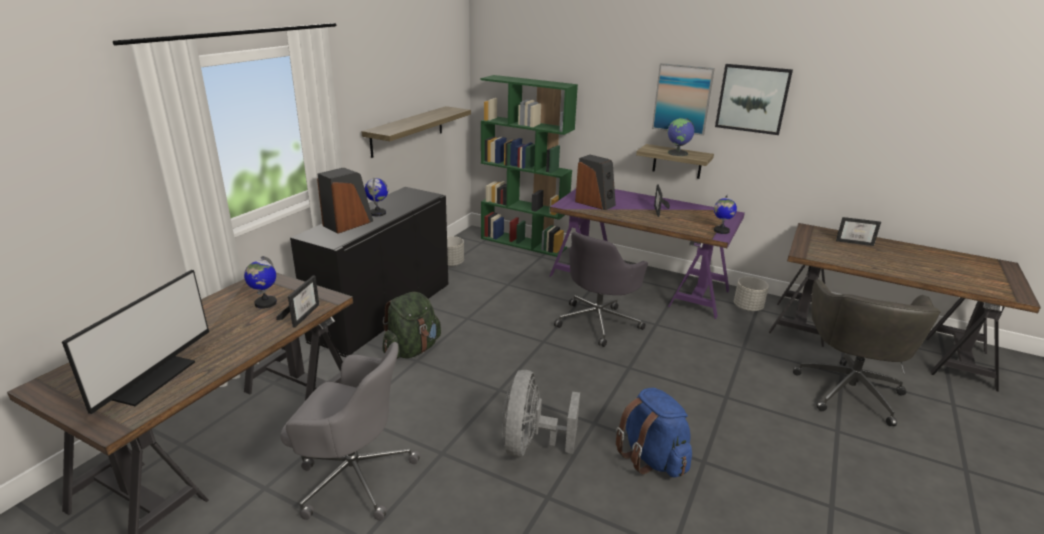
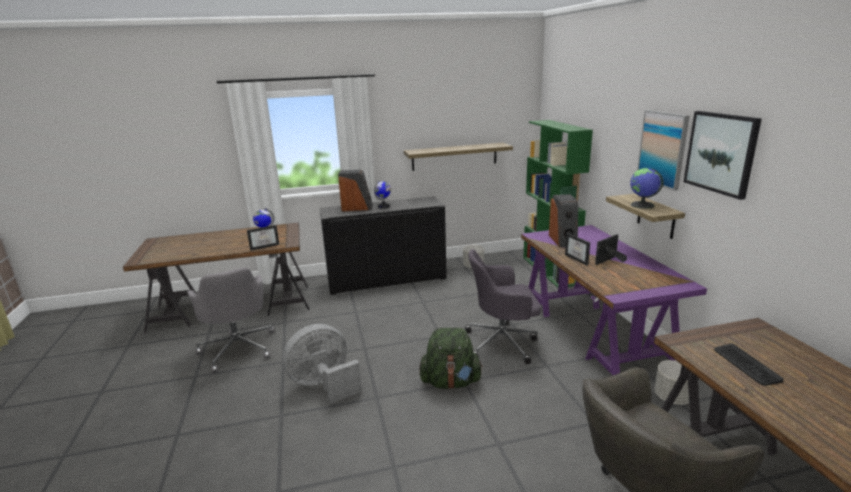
camera: 50 degrees right, 5 degrees down
(150, 379) = (176, 250): monitor -> none
(412, 350) = (363, 305): green backpack -> green backpack (450, 382)
(652, 458) = (368, 439): blue backpack -> none
(721, 231) = (632, 293): globe -> none
(848, 253) = (746, 365): none -> keyboard
(854, 242) = (792, 360): picture frame -> picture frame (579, 259)

